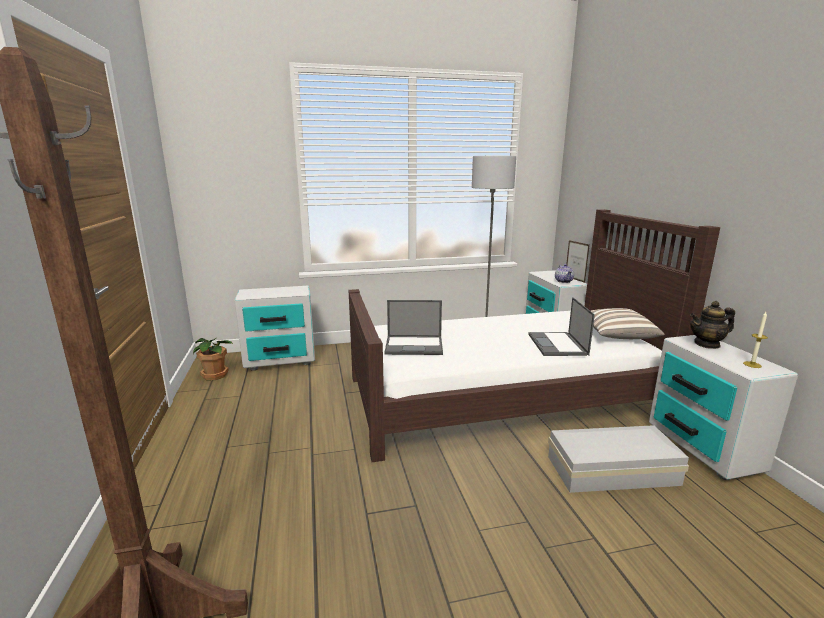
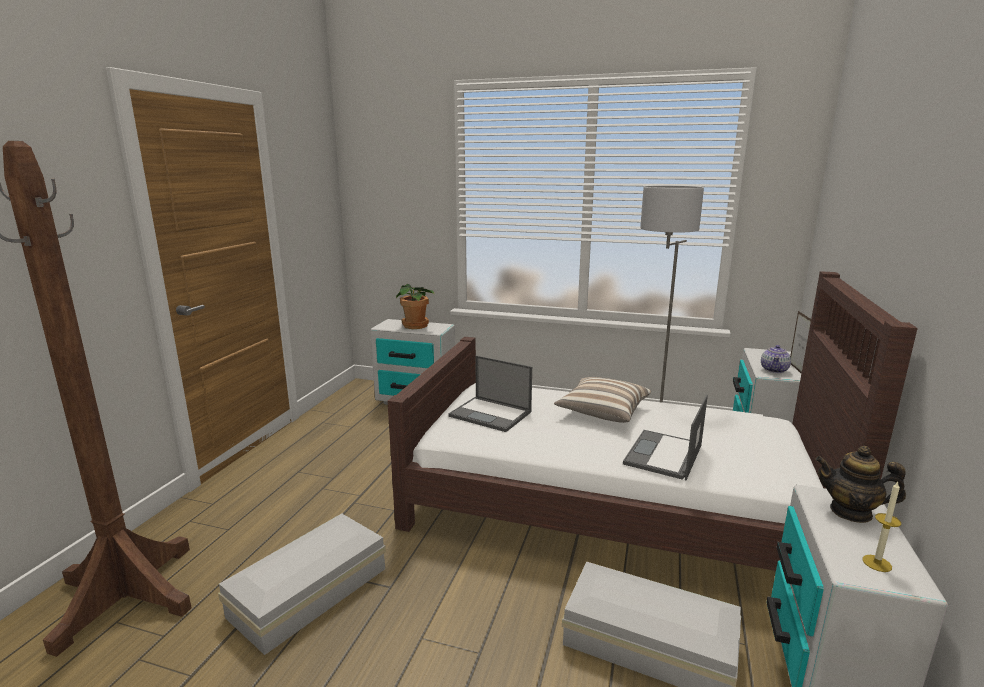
camera: 30 degrees right, 0 degrees up
(215, 375) = (352, 401): potted plant -> potted plant (416, 325)
(355, 536) = (312, 591): none -> white storage box
(615, 335) = (772, 464): pillow -> pillow (602, 412)

